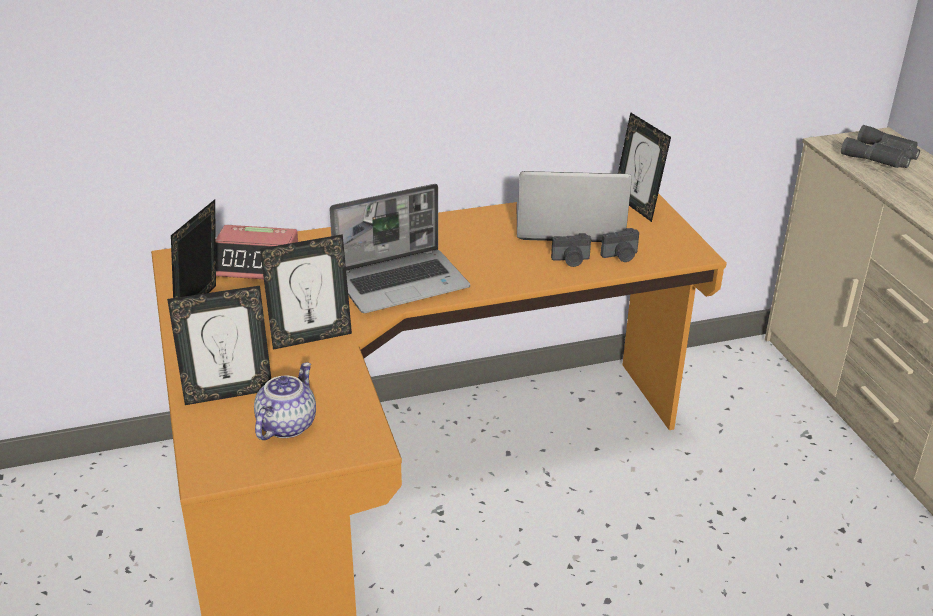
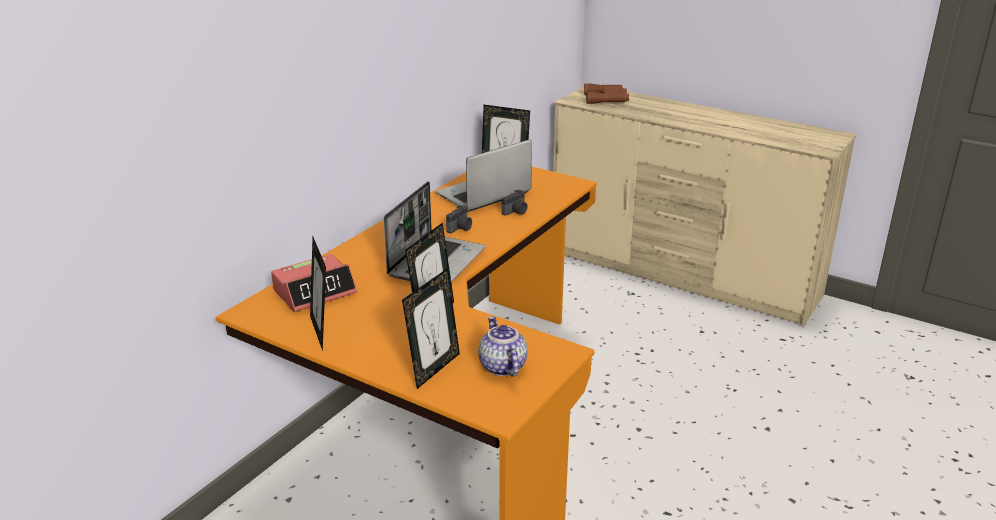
camera: 40 degrees left, 5 degrees down
(621, 256) = (539, 199): camera -> camera (460, 228)
(882, 156) = (607, 99): grey binoculars -> brown binoculars

